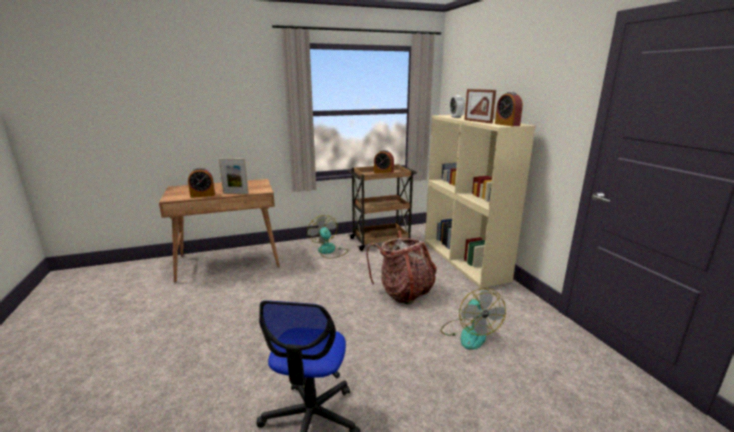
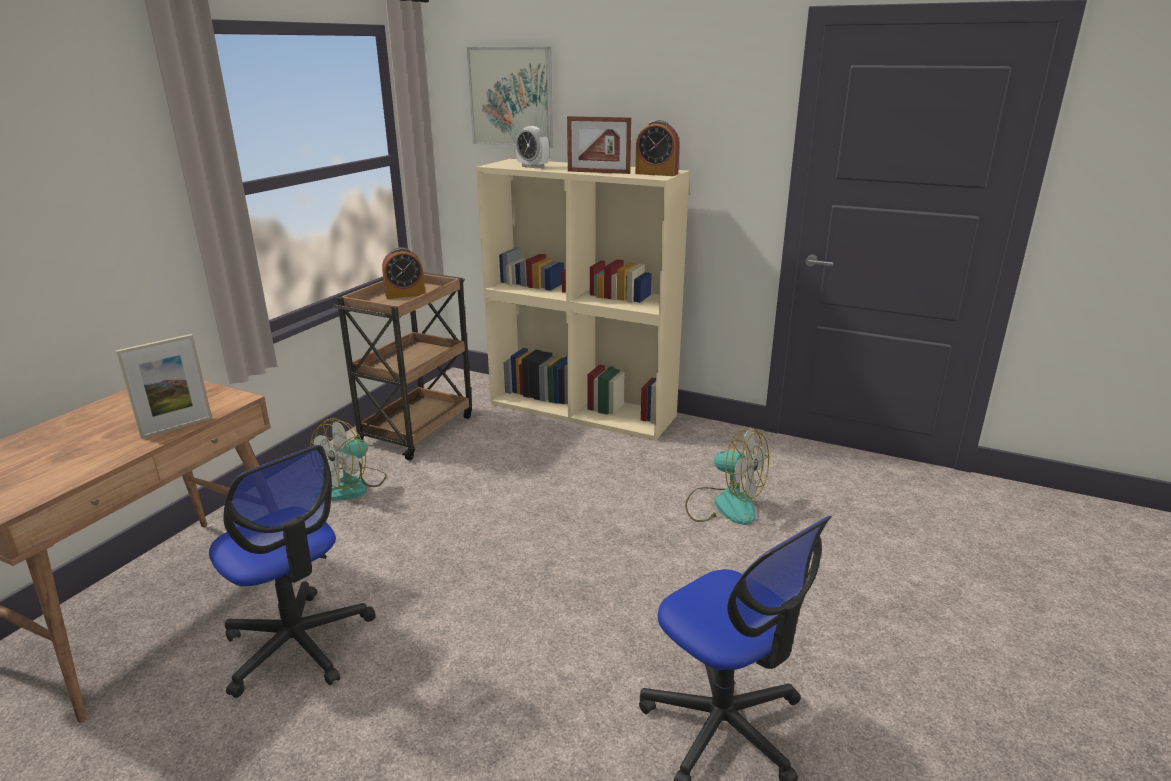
camera: 45 degrees left, 5 degrees up
(202, 195) = (93, 462): alarm clock -> none
(240, 292) = (298, 644): none -> office chair
(329, 251) = (352, 486): fan -> fan turned 75 degrees counterclockwise
(404, 292) = (575, 493): backpack -> none
(467, 81) = (511, 97): none -> picture

